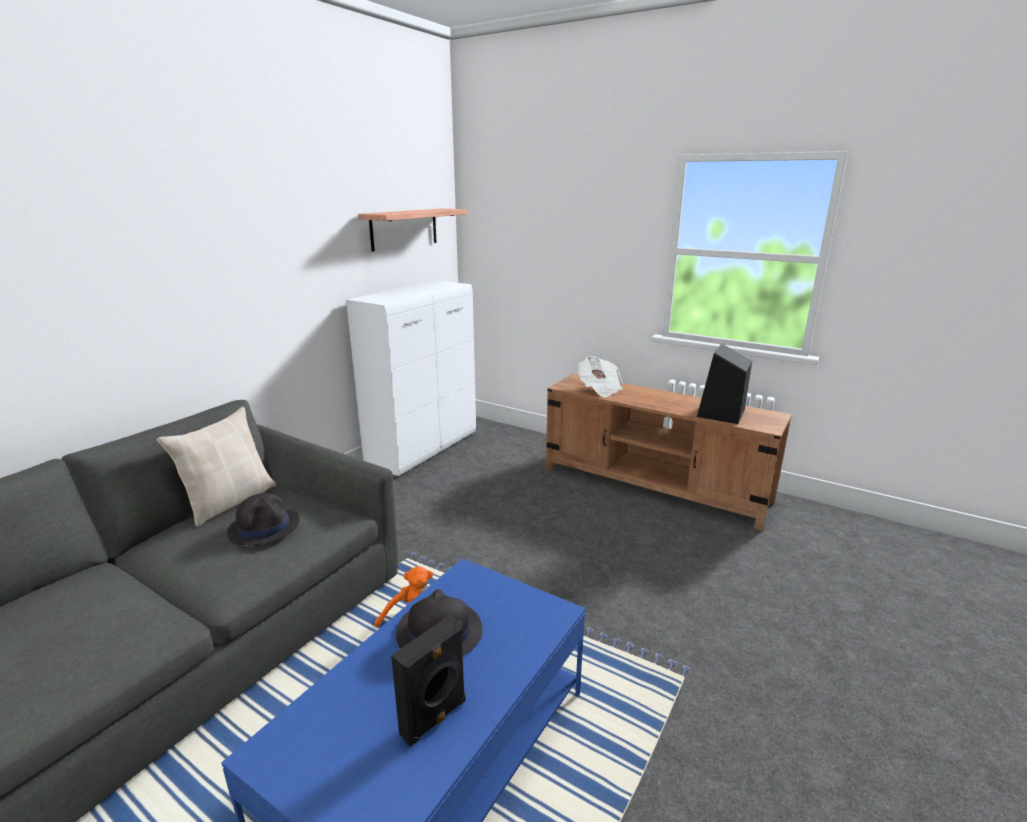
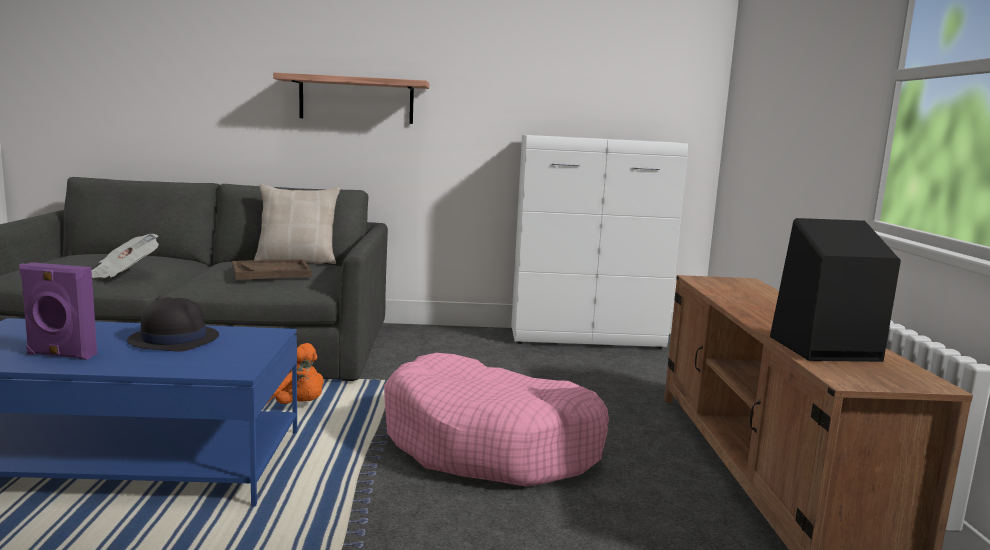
camera: 55 degrees right, 10 degrees down
(264, 526) = (271, 272): black hat -> brown tray
(404, 229) = (628, 72): shelf -> shelf (356, 100)
(435, 718) = (60, 355): black speaker -> purple speaker
(559, 554) = (492, 445): none -> pink dog bed
(599, 389) = (736, 291): newspaper -> newspaper (124, 274)

